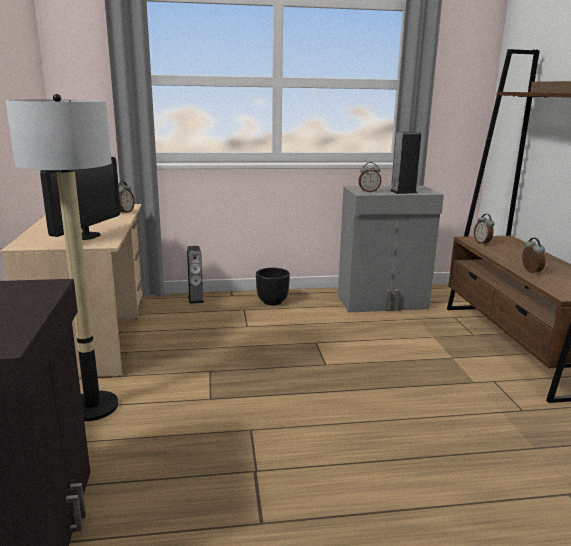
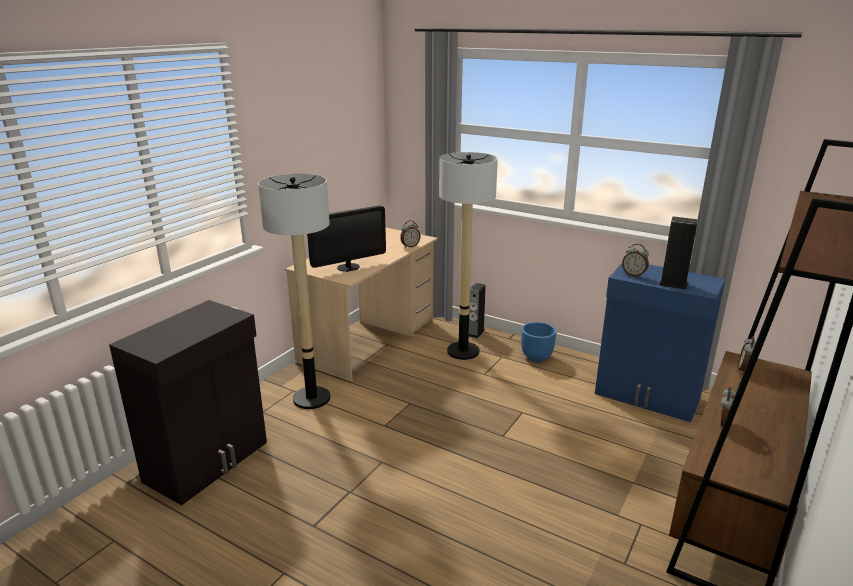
camera: 40 degrees right, 5 degrees up
(204, 315) = (463, 351): none -> floor lamp
(272, 301) = (537, 357): black planter -> blue planter
(383, 302) = (647, 396): grey cabinet -> blue cabinet

